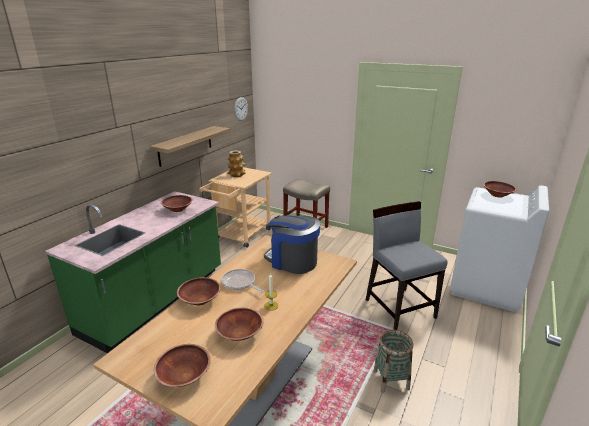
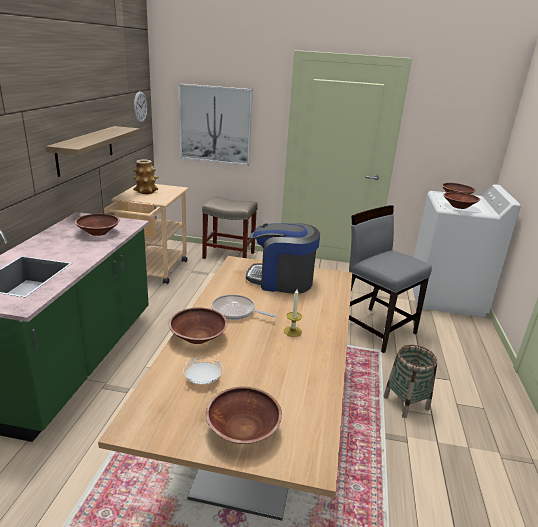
camera: 20 degrees left, 0 degrees up
(182, 333) = (203, 379): none -> white plate
(240, 334) = (278, 368): brown bowl -> brown bowl (459, 207)
(298, 122) = (215, 125): none -> picture

